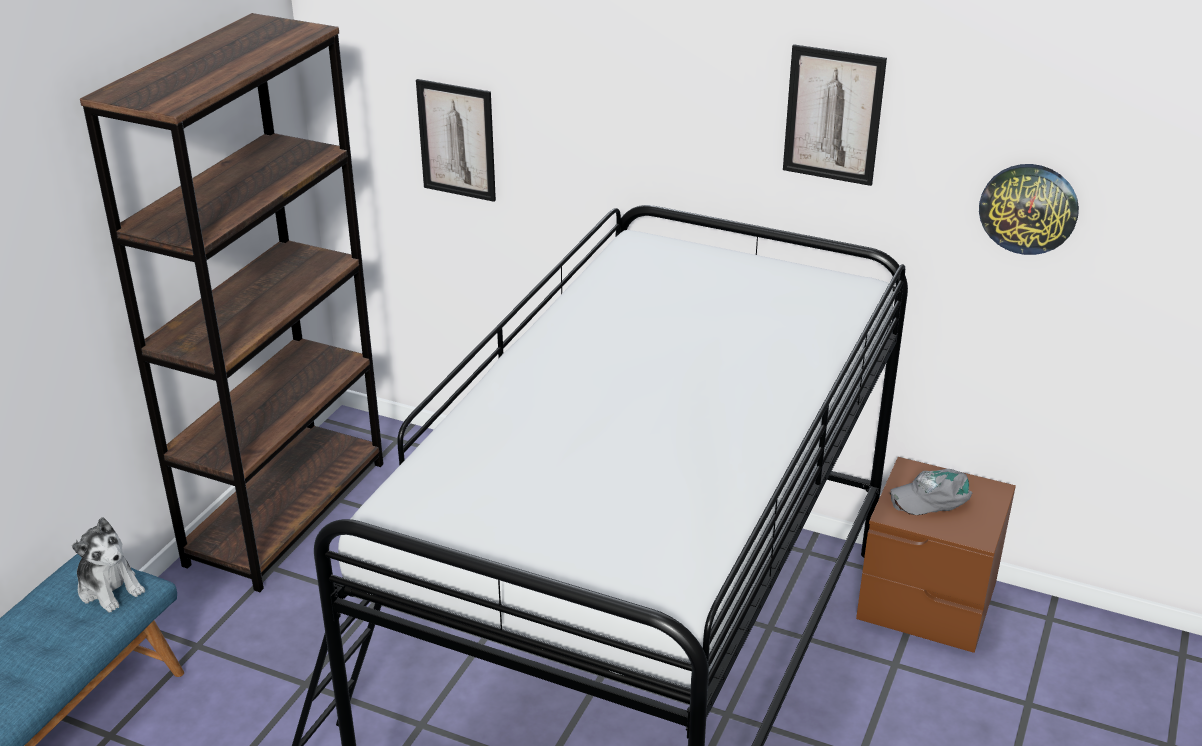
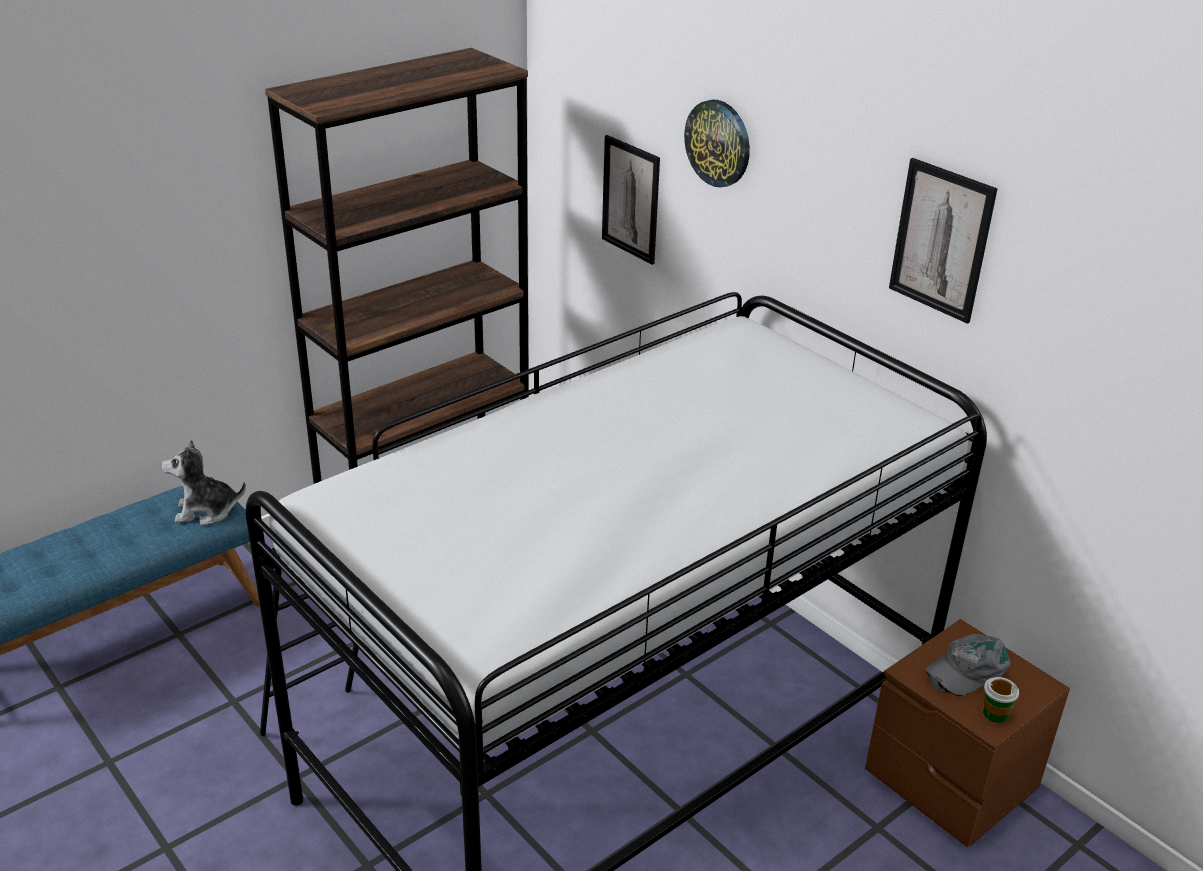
camera: 25 degrees right, 0 degrees up
(110, 588) = (206, 511): plush toy -> plush toy turned 105 degrees clockwise
(931, 497) = (966, 669): grey cap -> grey cap turned 45 degrees counterclockwise
(976, 525) = (995, 713): none -> cup
(1028, 208) = (1119, 385): wall clock -> wall clock (718, 143)

